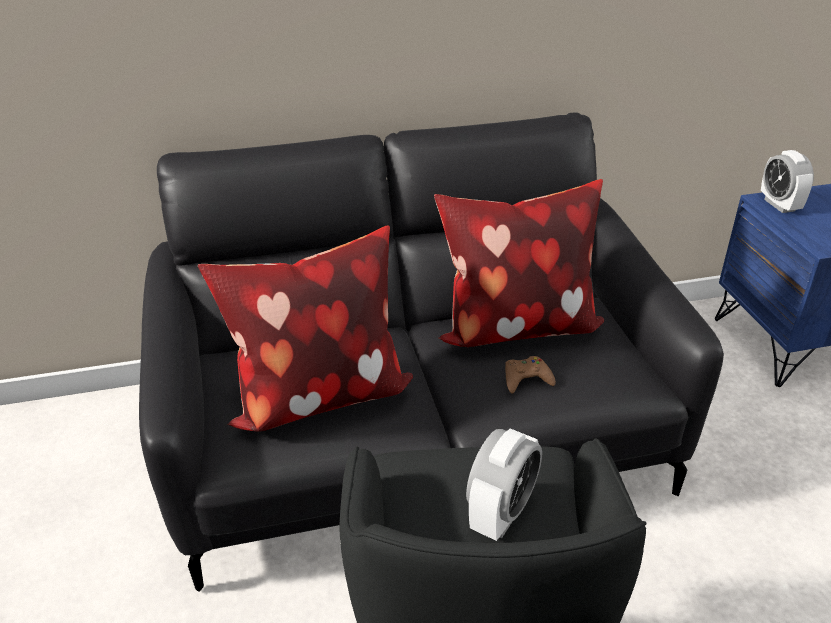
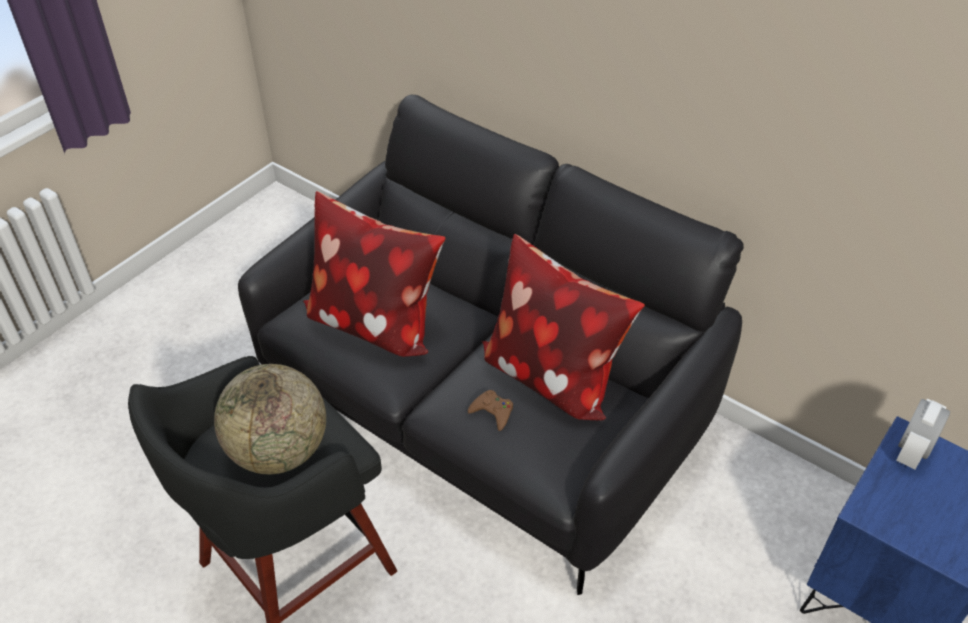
camera: 50 degrees right, 10 degrees up
(501, 514) = (279, 451): alarm clock -> globe

